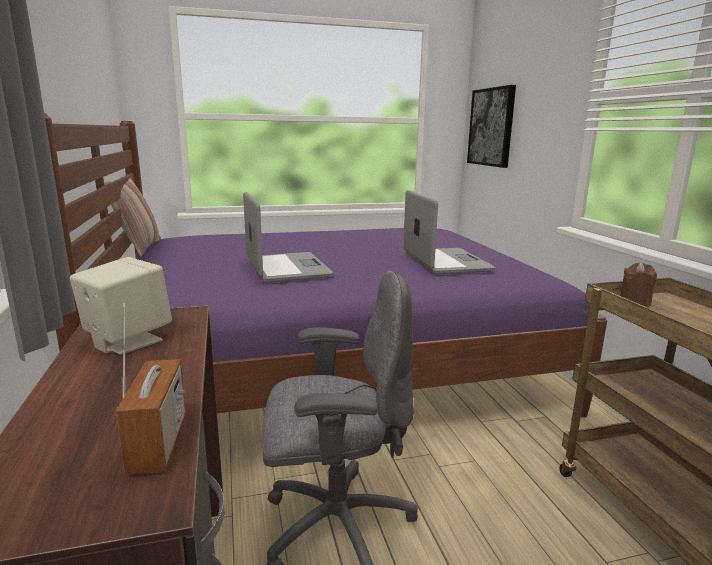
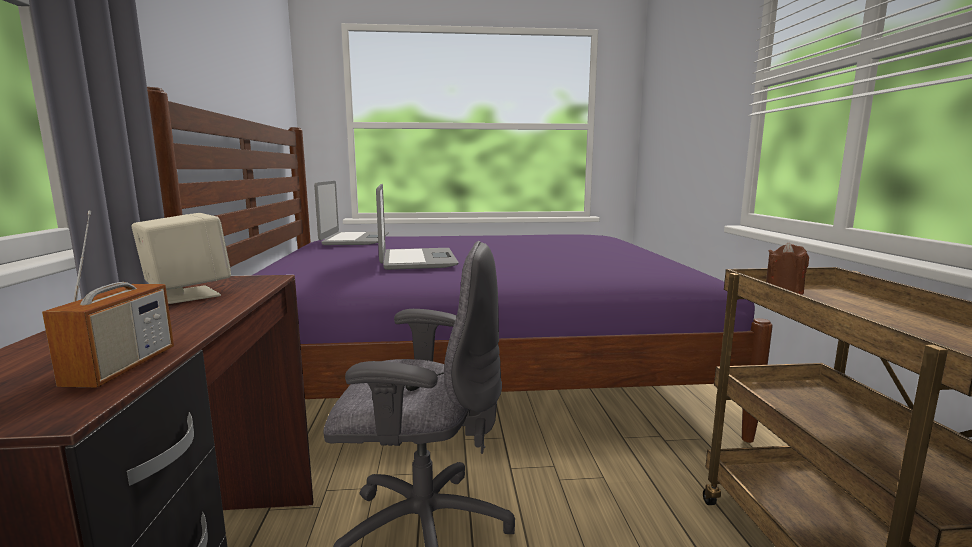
camera: 10 degrees right, 5 degrees down
(139, 248) = (294, 245): pillow -> none
(445, 262) = (588, 259): laptop -> laptop (355, 239)
(491, 127) = (663, 128): picture -> none

